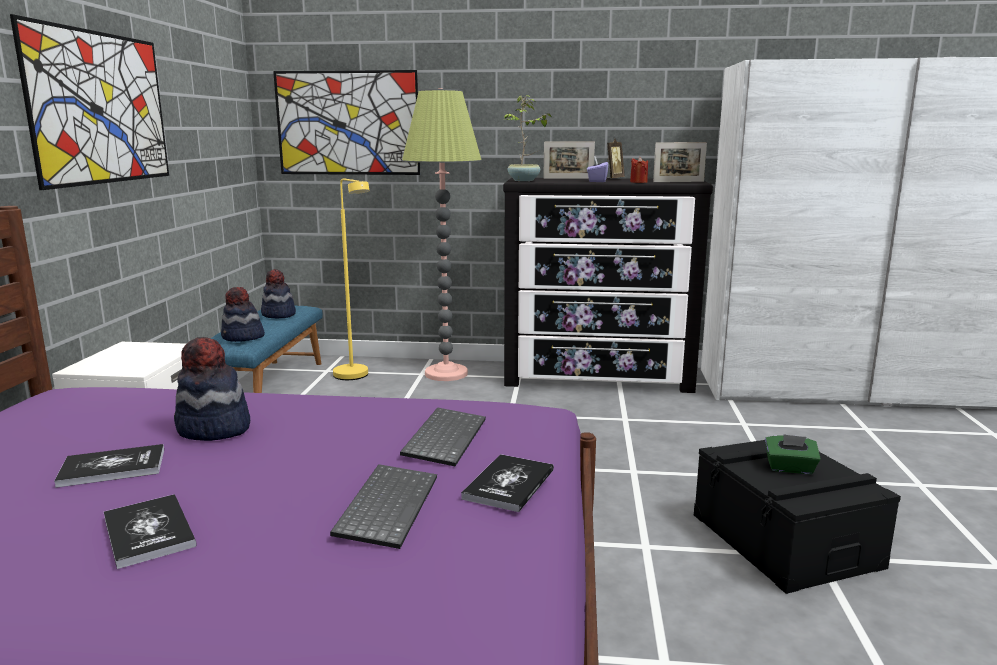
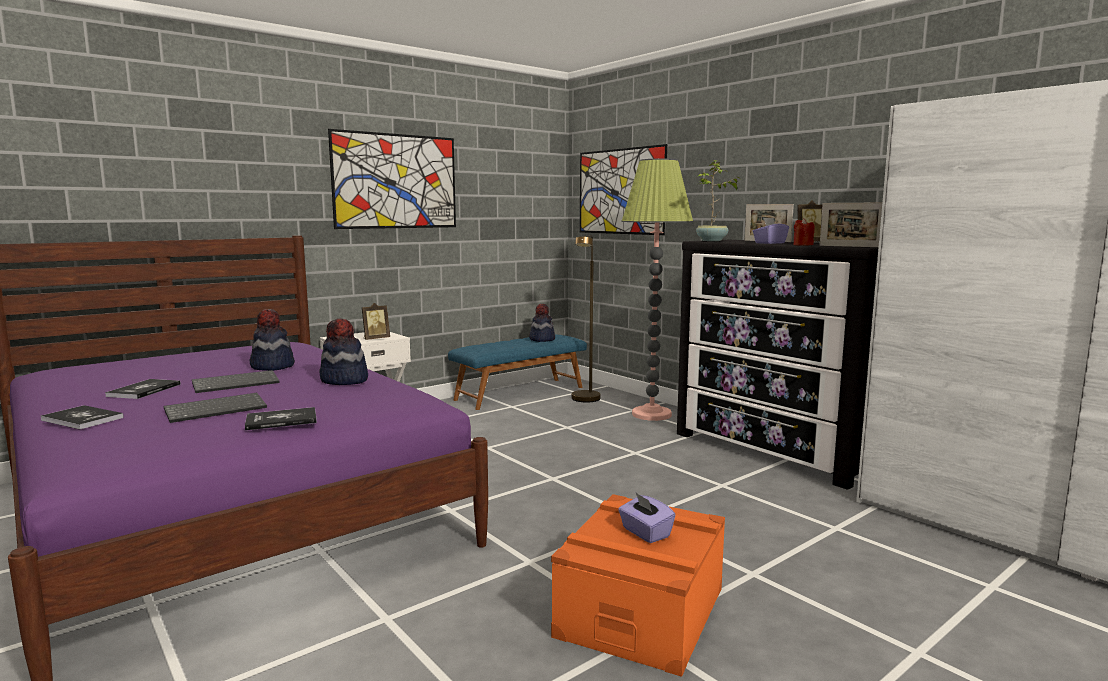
camera: 45 degrees right, 5 degrees down
(112, 467) = (204, 369): book -> book (82, 419)
(159, 356) = (375, 339): none -> picture frame
(243, 337) = (488, 347): hat -> hat (344, 380)
(355, 377) = (585, 400): yellow floor lamp -> brown floor lamp
(443, 438) = (328, 395): keyboard -> keyboard (237, 383)
(785, 540) = (641, 612): black storage box -> orange storage box
(790, 468) = (645, 533): green tissue box -> purple tissue box

